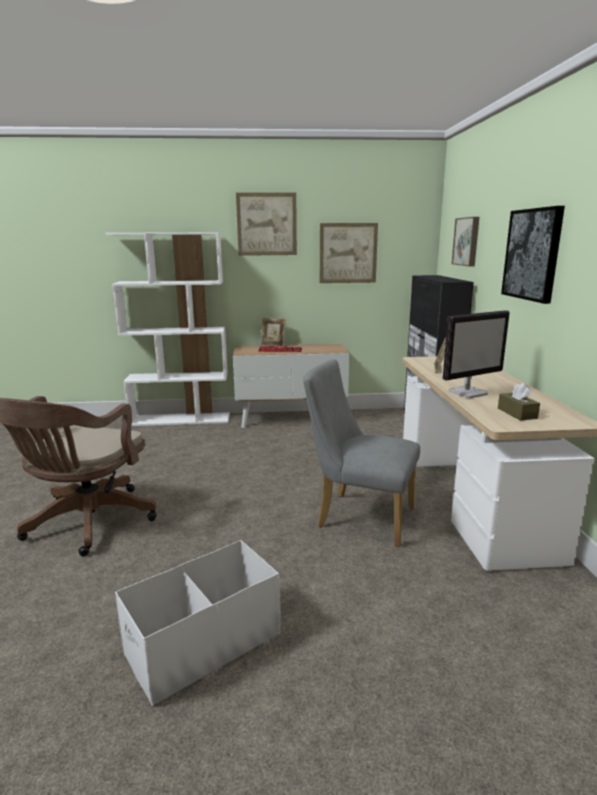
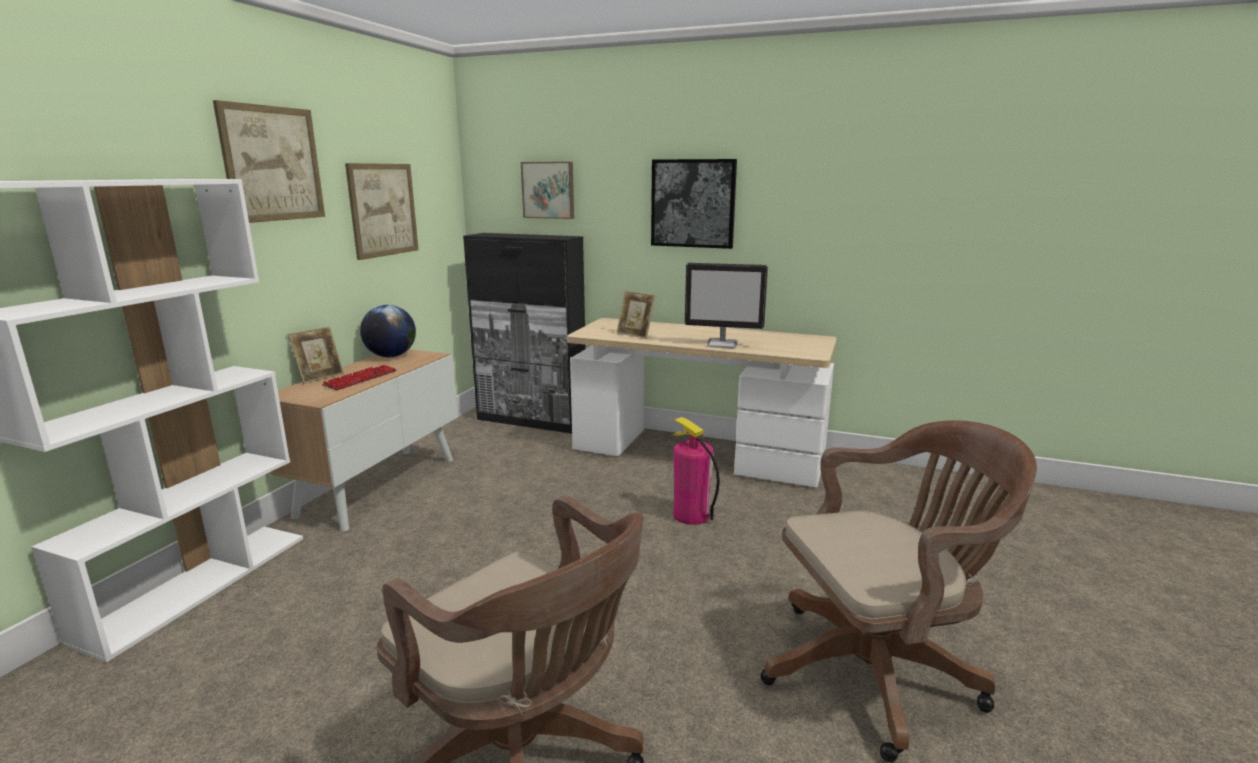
camera: 65 degrees left, 0 degrees up
(203, 643) = (878, 670): white storage box -> brown office chair
(324, 346) = (391, 356): none -> globe
(359, 516) = (691, 515): grey chair -> fire extinguisher
(468, 392) = (723, 344): monitor -> monitor turned 105 degrees clockwise
(517, 413) = (790, 346): brown tissue box -> none

